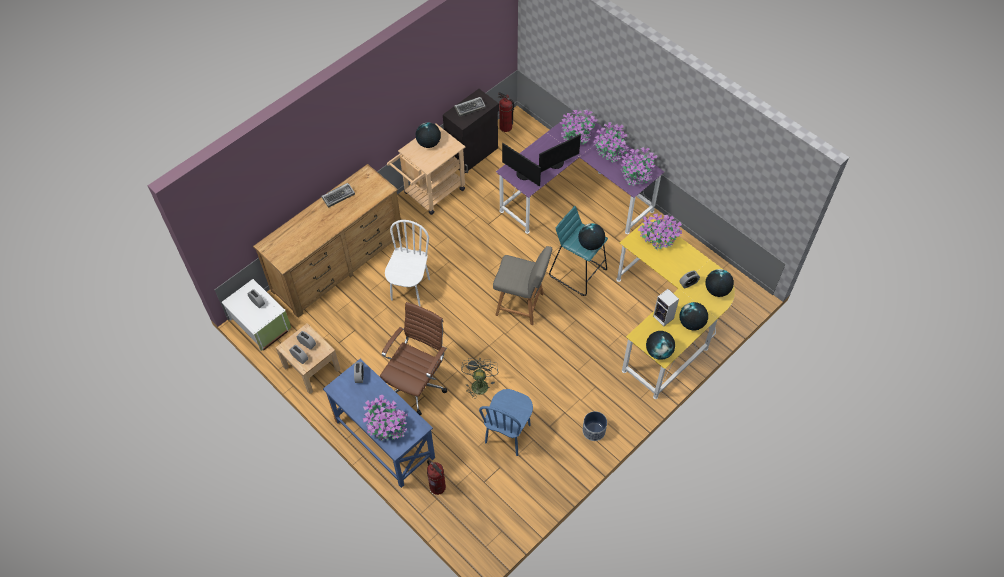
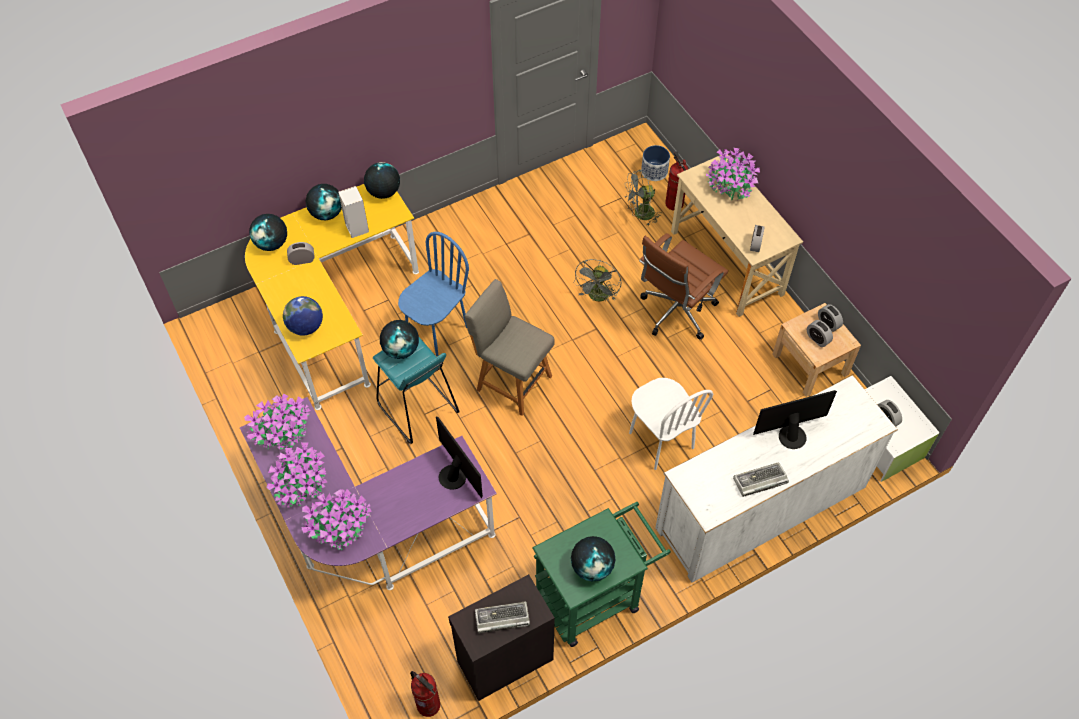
camera: 165 degrees left, 0 degrees up
(338, 263) = (761, 507): brown dresser -> white dresser
(384, 439) = (727, 262): blue desk -> beige desk
(410, 289) = (660, 441): white chair -> white chair turned 60 degrees counterclockwise
(430, 194) = (595, 596): beige cart -> green cart
(464, 468) = (640, 214): none -> grey fan
(508, 434) = (580, 236): blue chair -> blue chair (436, 330)
(556, 163) = (395, 482): monitor -> monitor (790, 434)
(593, 430) = (480, 218): planter -> planter (654, 171)
(659, 238) = (306, 327): potted plant -> globe

